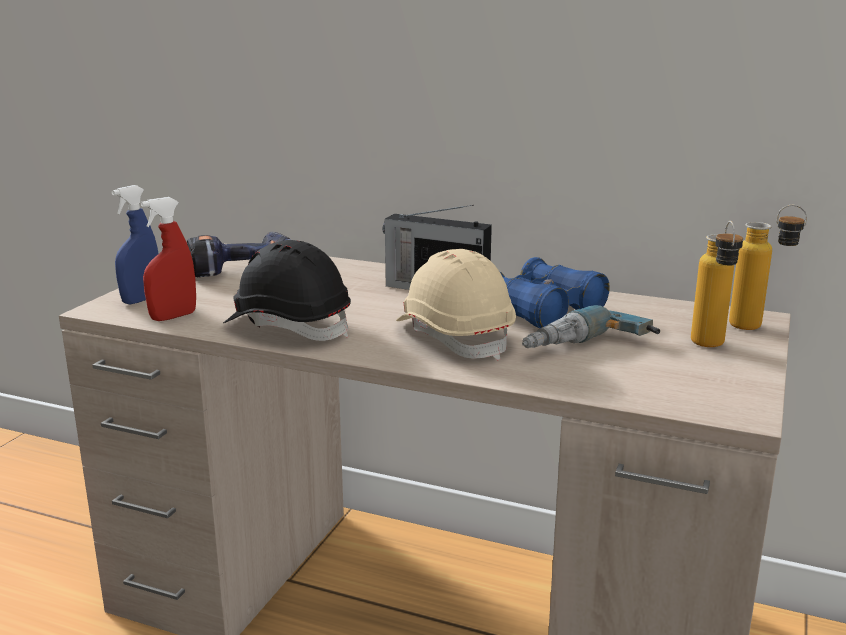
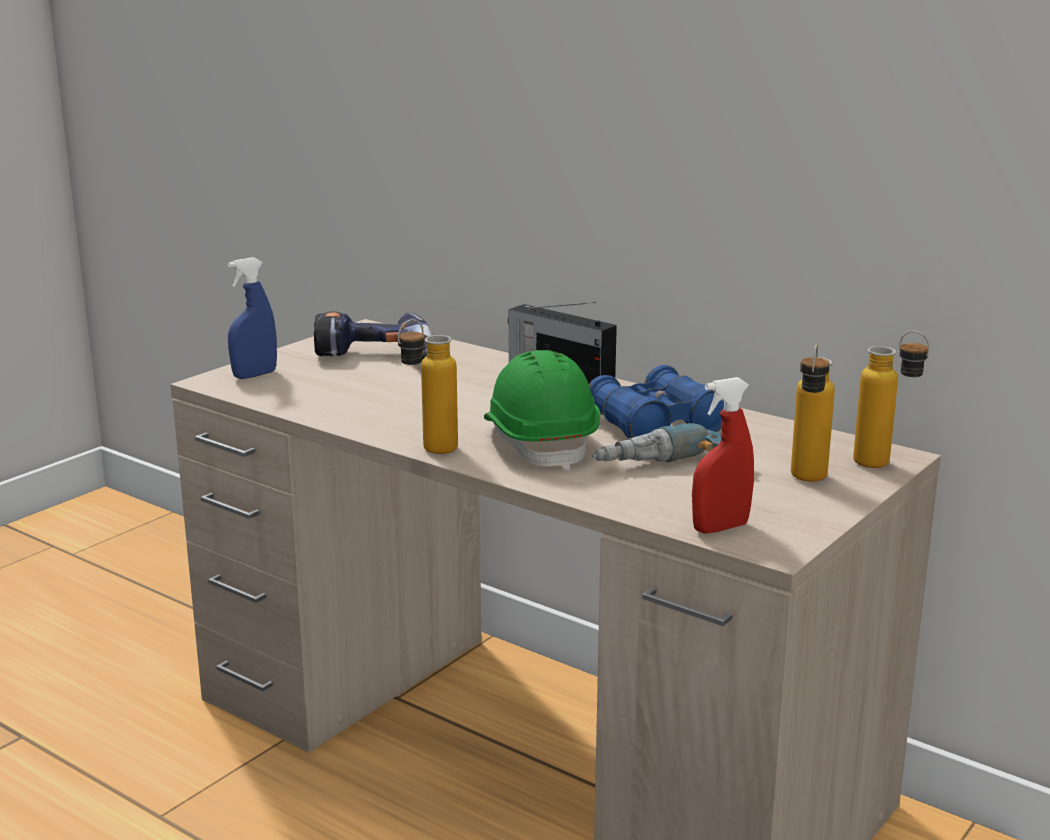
camera: 15 degrees right, 0 degrees up
(173, 316) = (276, 395): red spray bottle -> red spray bottle (720, 528)
(288, 326) = (381, 416): black hard hat -> none
(357, 356) = (428, 452): none -> bottle
(455, 337) = (541, 443): beige hard hat -> green hard hat

